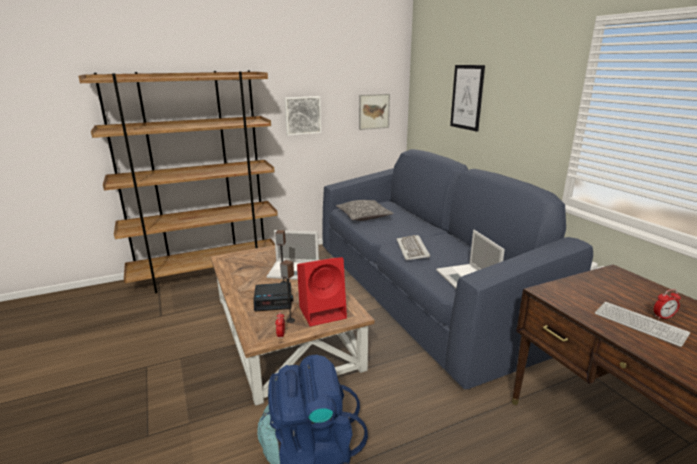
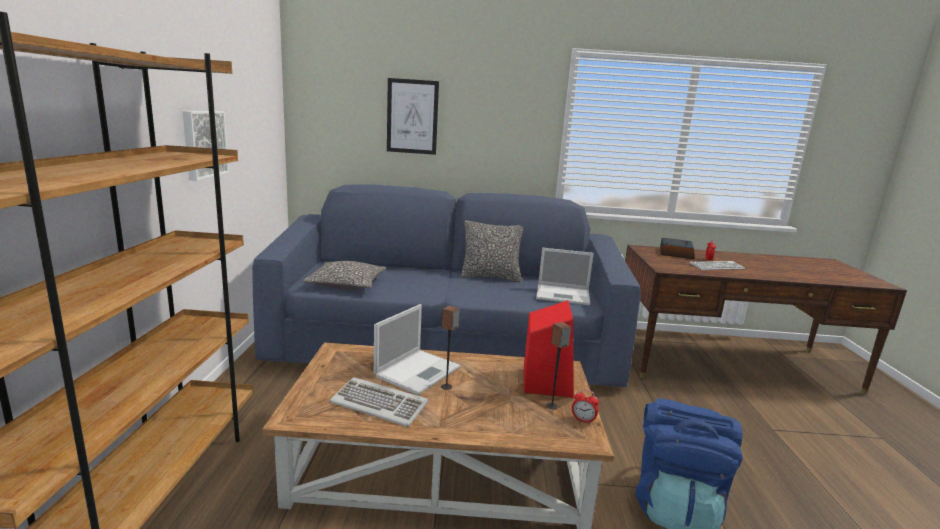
camera: 65 degrees left, 5 degrees down
(274, 301) = (492, 405): alarm clock -> alarm clock (675, 253)
(374, 111) = (263, 137): picture -> none
(413, 249) = (478, 292): keyboard -> keyboard (379, 404)
(458, 246) = (490, 277): none -> pillow

